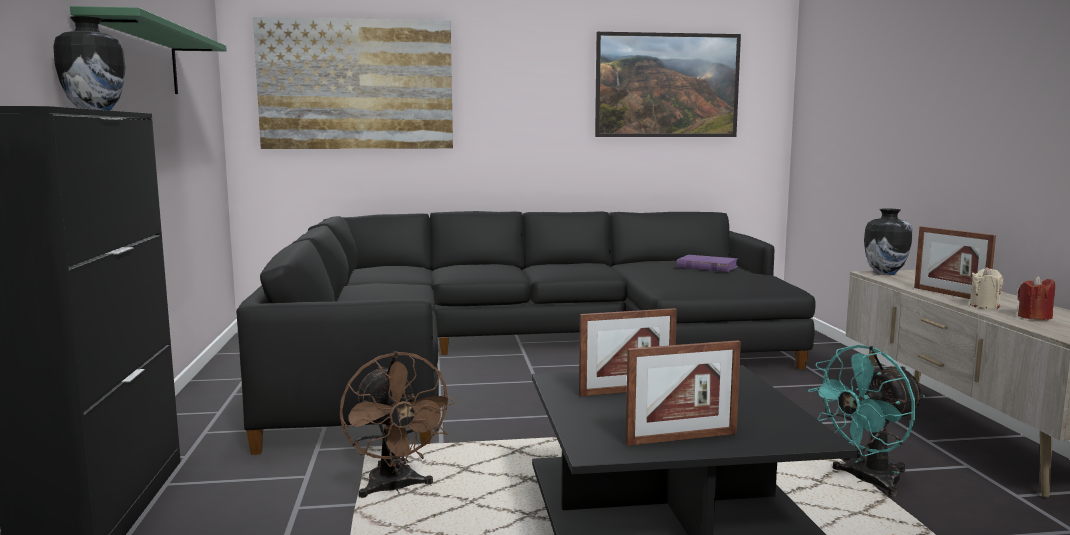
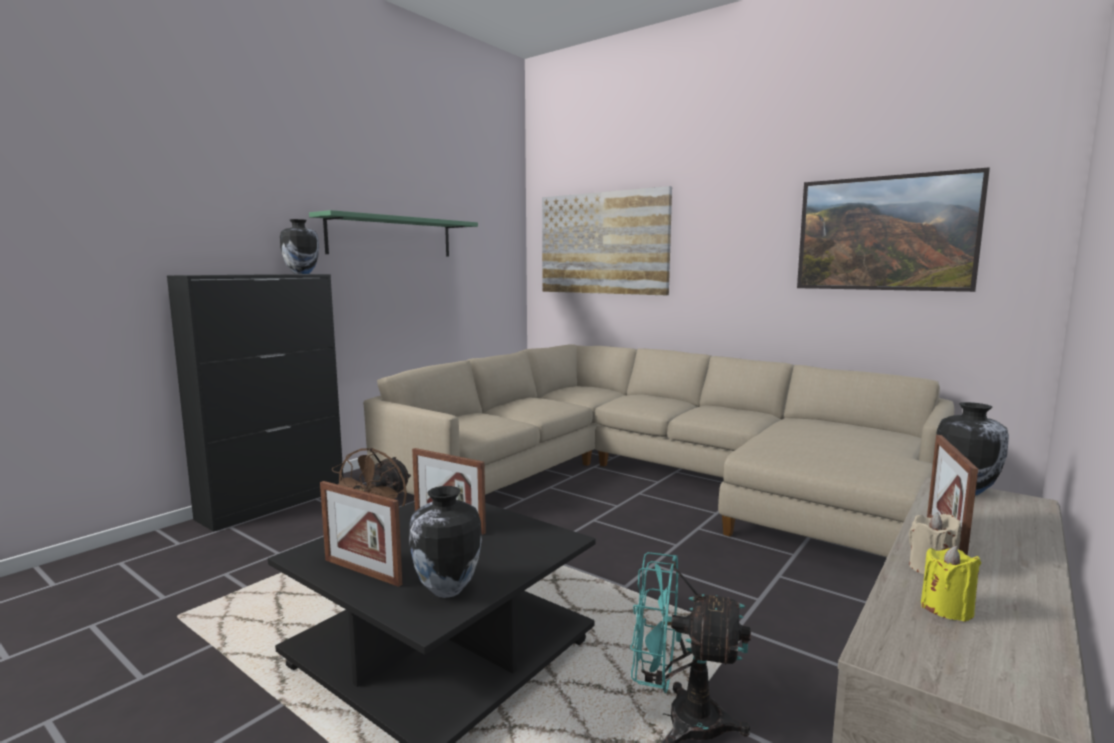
camera: 45 degrees right, 0 degrees up
(517, 353) = (653, 480): black sofa -> beige sofa
(706, 267) = (848, 437): purple book -> none
(769, 422) = (446, 590): none -> vase
(1034, 317) = (946, 608): red candle -> yellow candle

